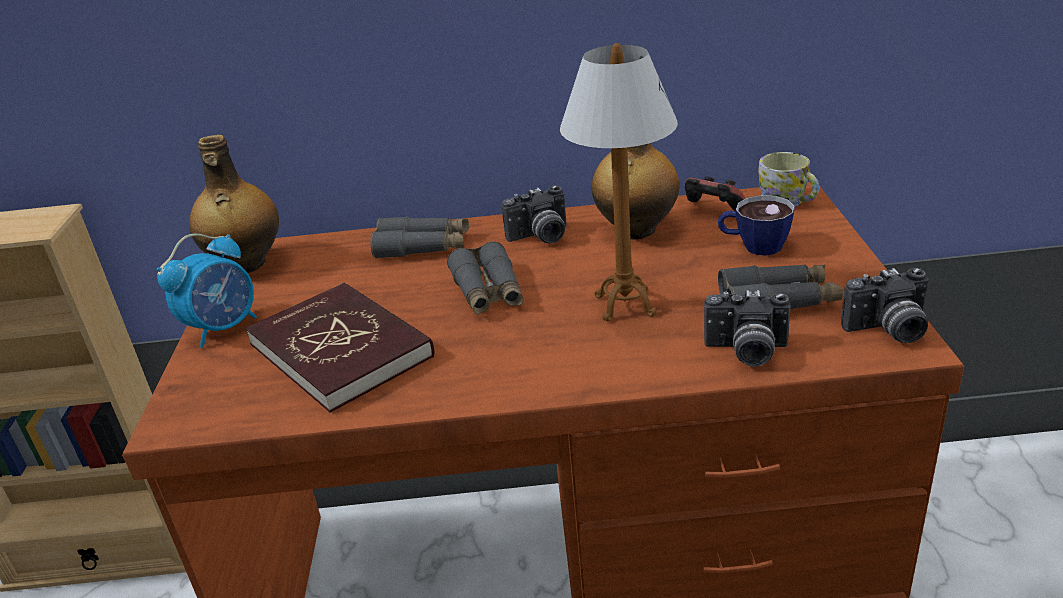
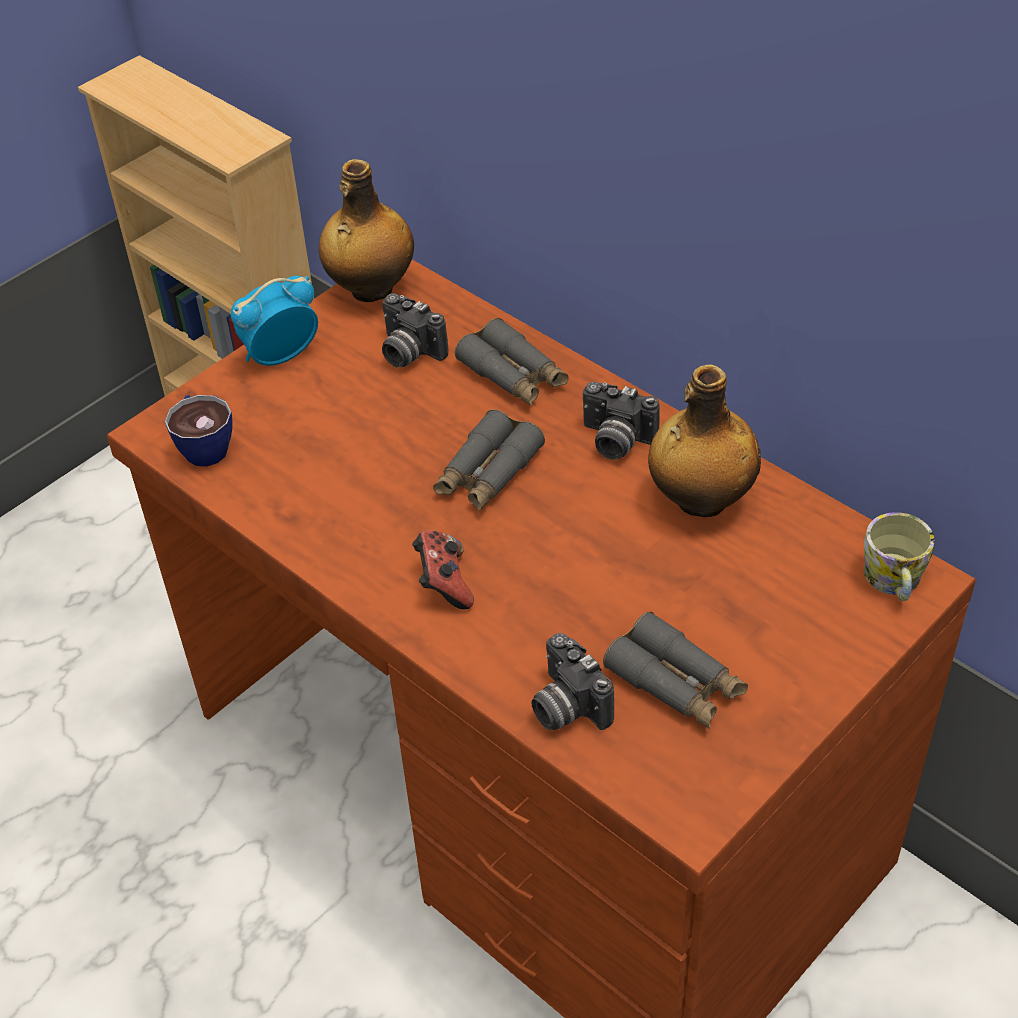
camera: 45 degrees right, 15 degrees up
(223, 328) = (279, 356): alarm clock -> alarm clock turned 150 degrees clockwise
(341, 350) = (320, 448): red book -> none
(624, 306) = (558, 579): table lamp -> none
(712, 212) = (802, 534): game controller -> game controller (444, 584)
(753, 246) = (765, 607): cup -> cup (203, 445)
(888, 331) = (702, 791): camera -> camera (408, 353)

